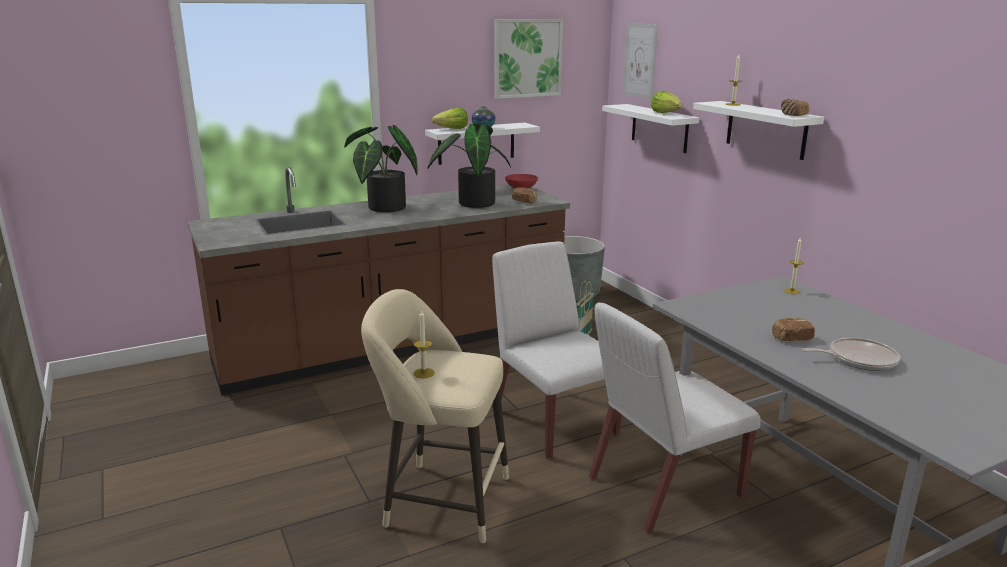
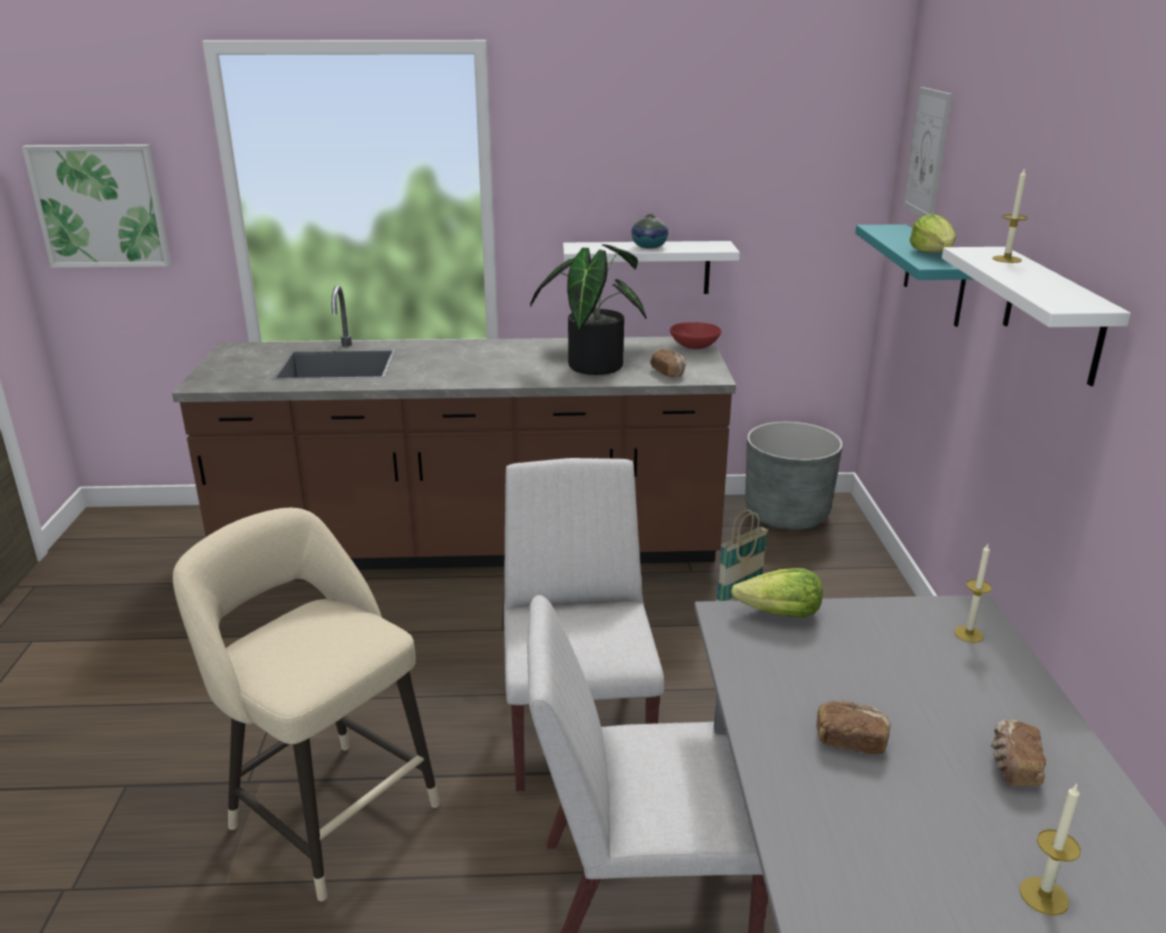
camera: 25 degrees right, 5 degrees up
(383, 208) = (461, 357): potted plant -> none
(424, 373) = (275, 641): candle -> candle (1044, 896)
(452, 129) = (600, 245): lettuce -> lettuce (779, 614)
(527, 58) = (740, 140): picture -> picture (100, 206)
(659, 128) = (934, 275): white shelf -> turquoise shelf
(792, 115) = (1067, 301): bread -> bread (1012, 767)
(858, 359) = (928, 827): frying pan -> none

